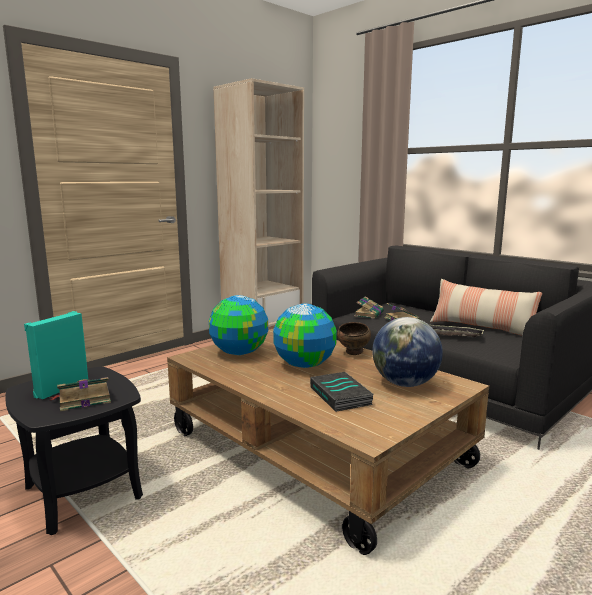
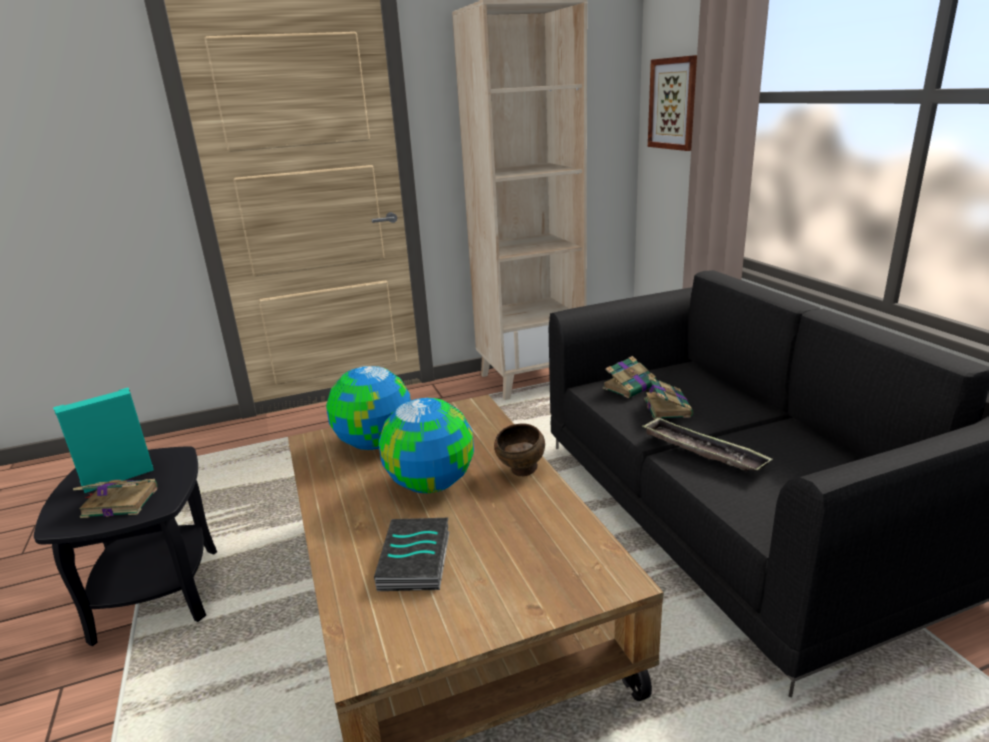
camera: 25 degrees right, 10 degrees up
(341, 157) = (675, 103): none -> picture
(404, 384) = (529, 556): globe -> none
(481, 328) = (793, 445): pillow -> none

